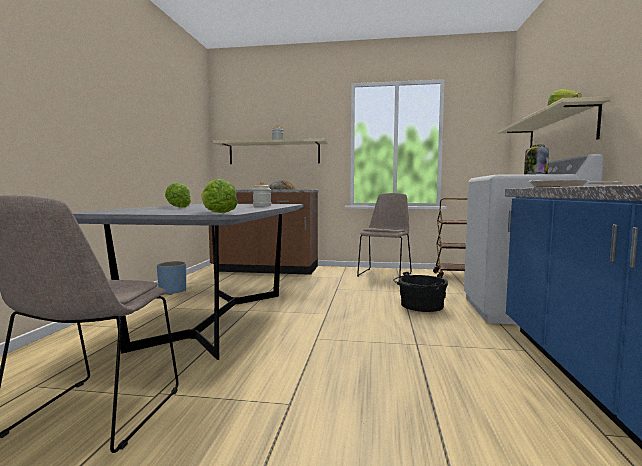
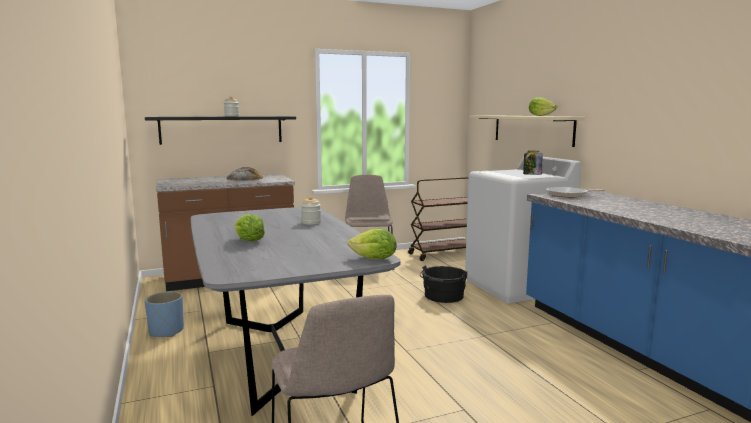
camera: 30 degrees left, 5 degrees up
(274, 153) = (222, 129): beige shelf -> black shelf

